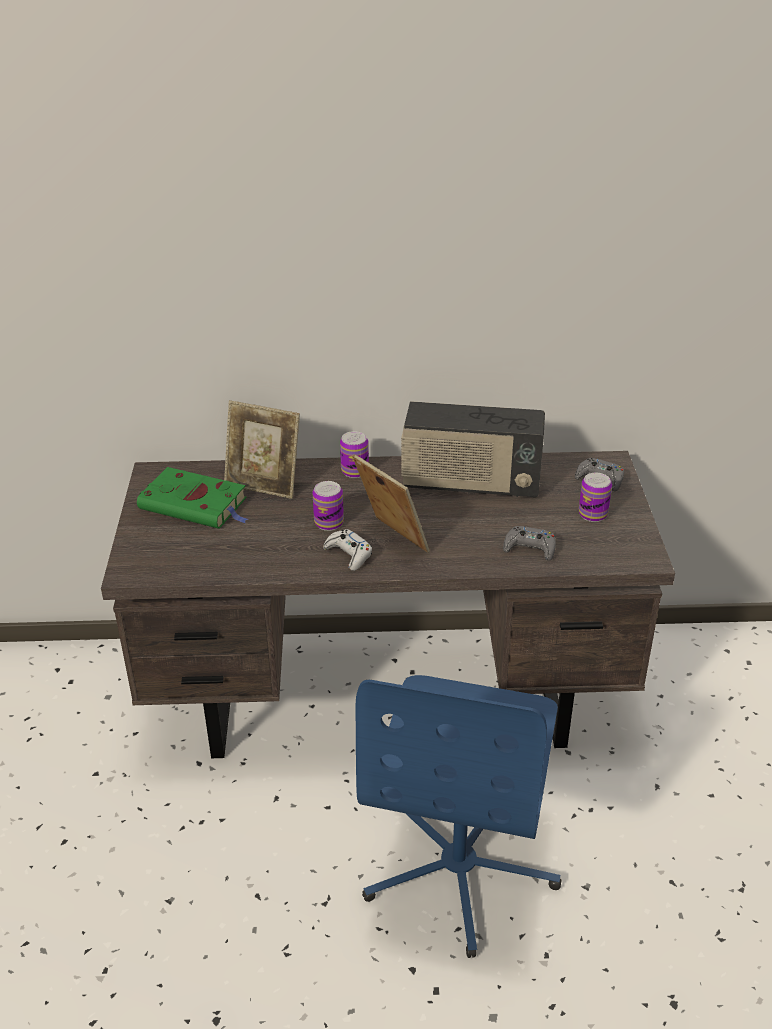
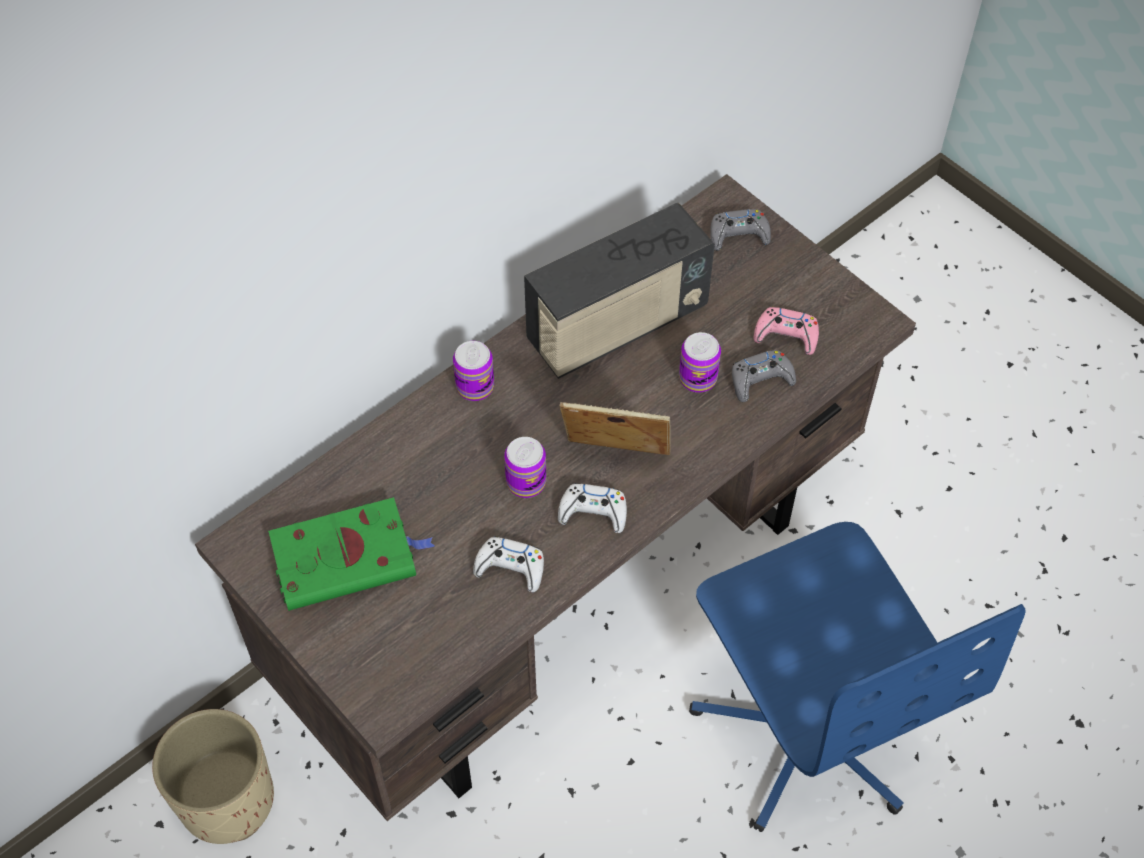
camera: 40 degrees left, 20 degrees up
(98, 680) = (226, 800): none -> beige planter
(264, 484) = (394, 475): picture frame -> none
(271, 553) = (510, 568): none -> white game controller
(574, 536) = (786, 335): none -> pink game controller
(592, 514) = (776, 291): can -> can (697, 378)

